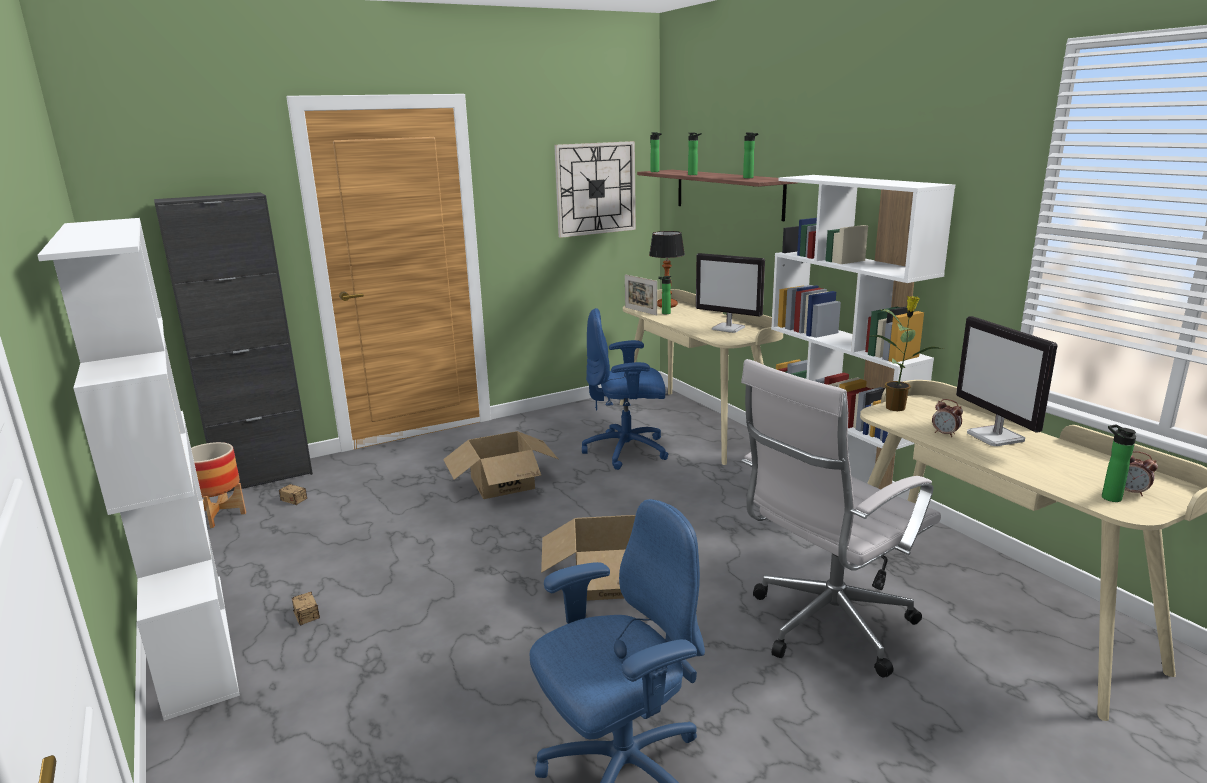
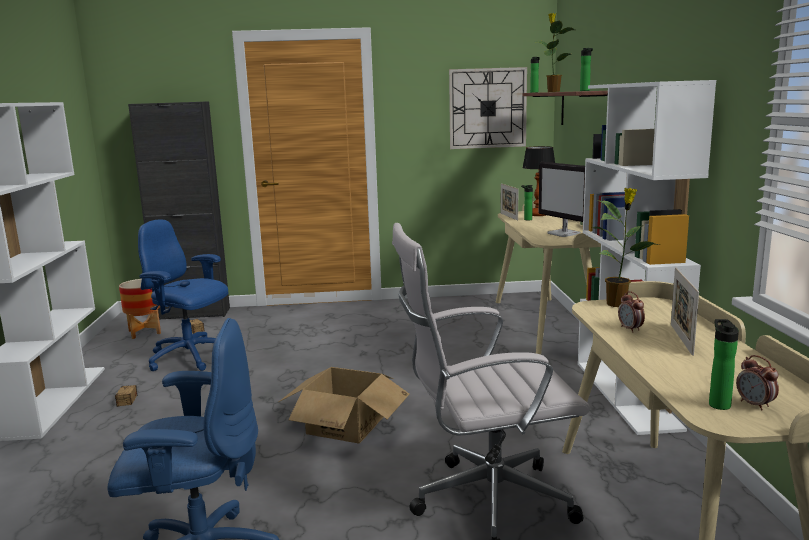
camera: 25 degrees right, 5 degrees down
(503, 483) = (342, 343): cardboard box -> none
(627, 451) = (464, 337): blue office chair -> blue office chair (190, 357)
(694, 175) = (553, 91): bottle -> potted plant
(996, 437) = (681, 339): monitor -> picture frame

